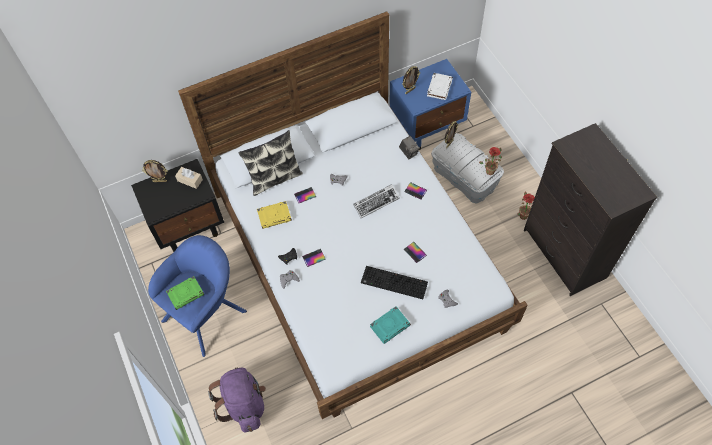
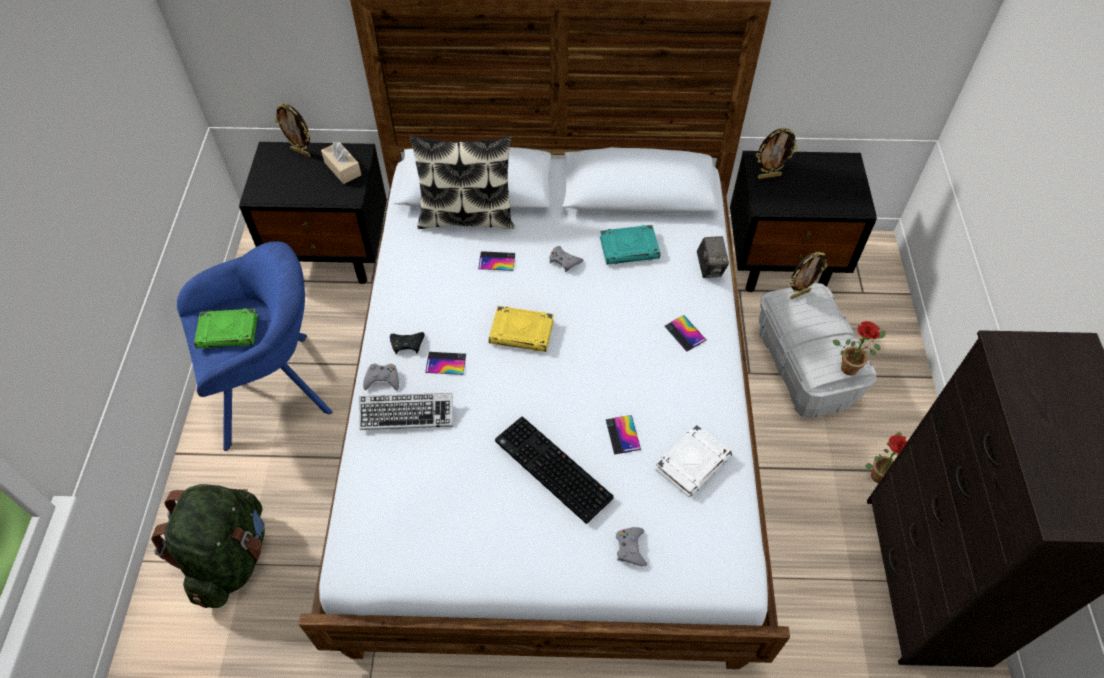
camera: 25 degrees right, 5 degrees down
(244, 404) = (230, 557): purple backpack -> green backpack
(275, 216) = (428, 272): yellow book -> yellow book (522, 332)
(376, 202) = (605, 322): keyboard -> keyboard (407, 414)
(390, 325) = (499, 542): turquoise book -> turquoise book (629, 248)
(427, 127) = (782, 264): blue nightstand -> black nightstand
(439, 87) = (822, 190): white book -> white book (692, 462)

